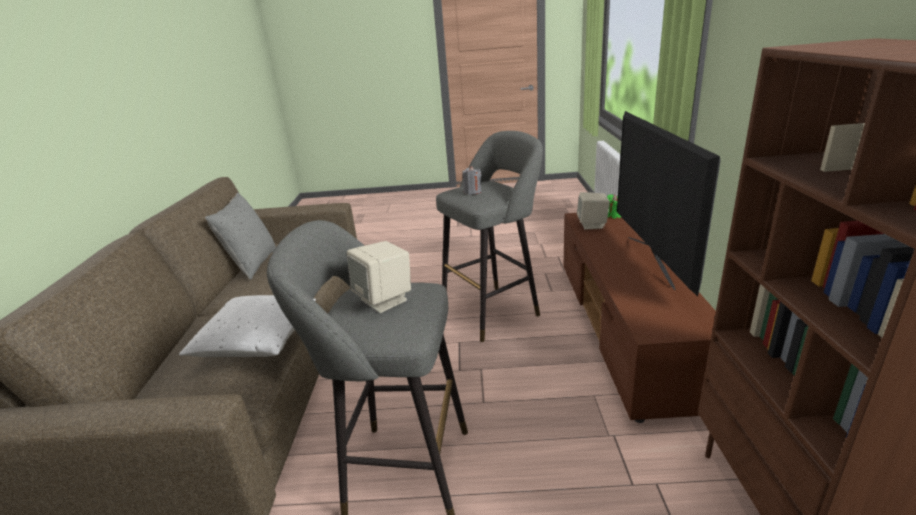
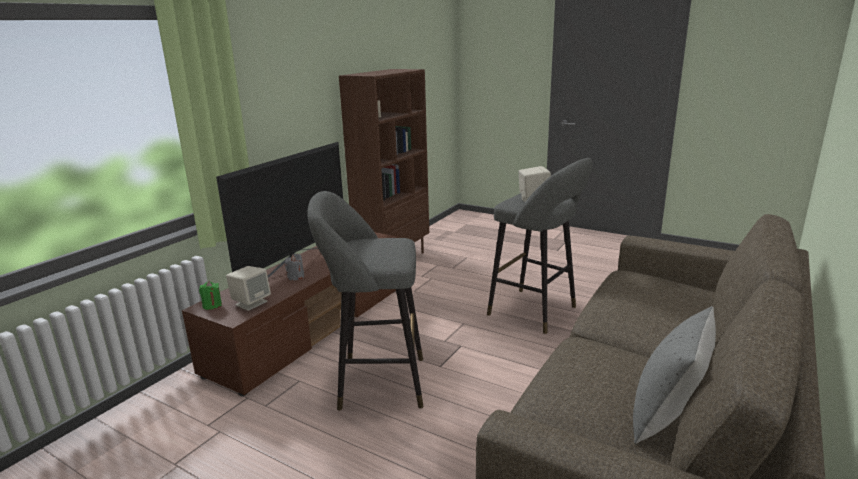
camera: 150 degrees left, 5 degrees down
(258, 342) = (624, 295): white pillow -> none
(472, 192) = (385, 249): grey candle -> grey candle (295, 277)

